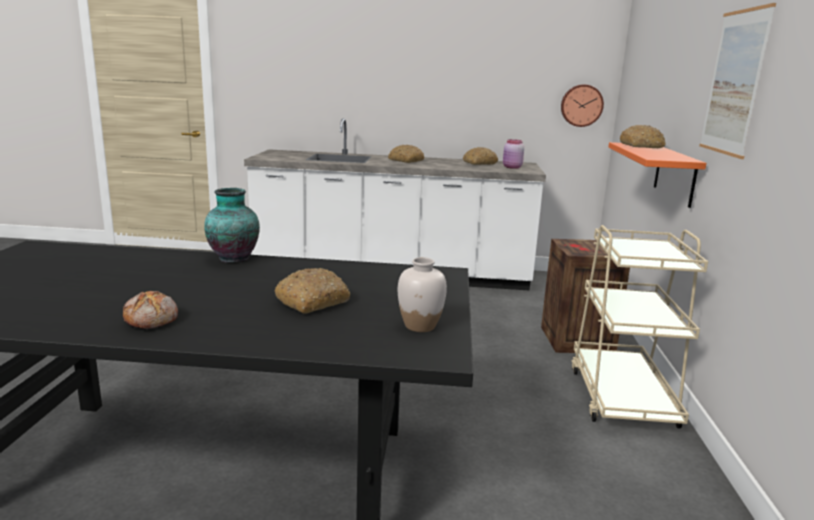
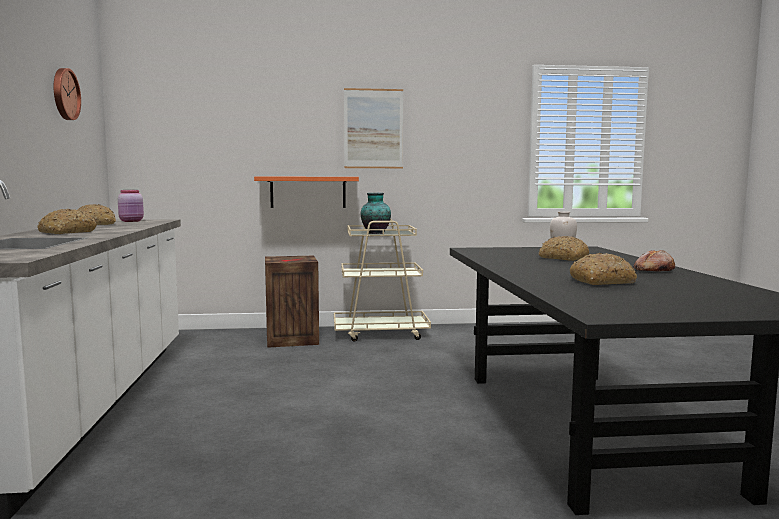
camera: 100 degrees left, 10 degrees down
(233, 258) = (511, 272): vase -> vase (375, 233)
(581, 105) = (95, 153): wall clock -> wall clock (64, 94)
(641, 146) = (278, 176): bread -> bread (602, 281)

